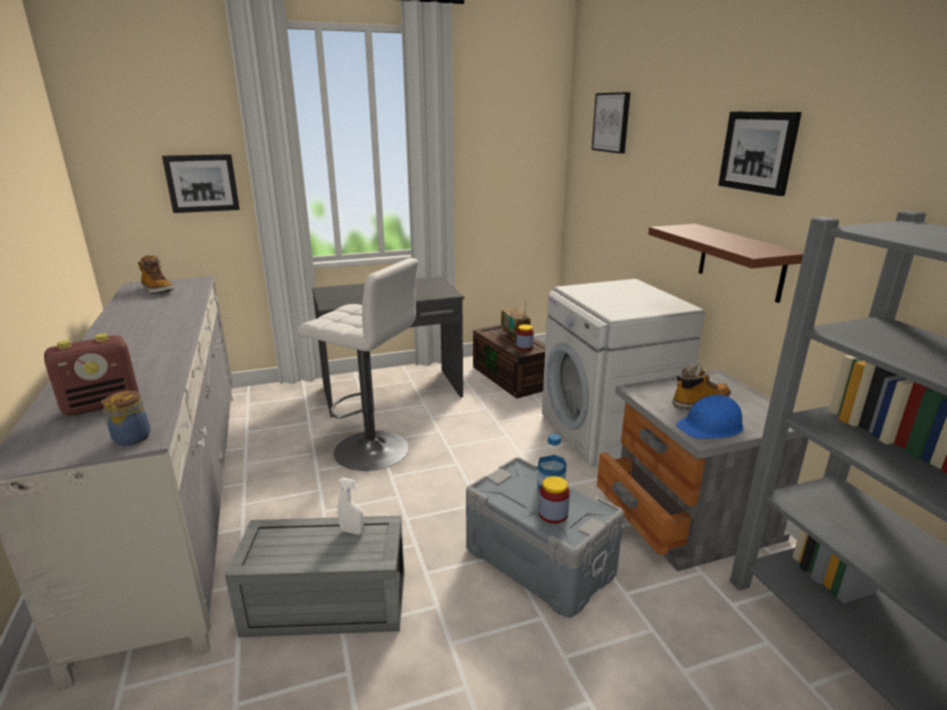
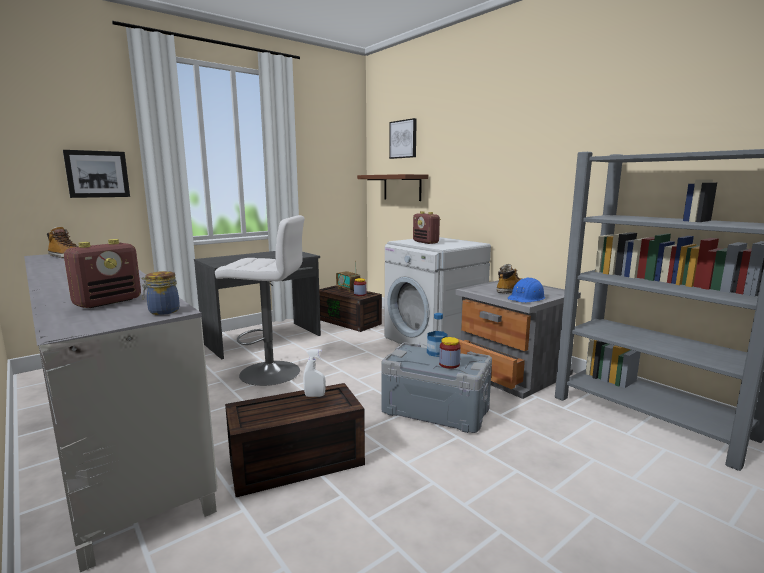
camera: 20 degrees left, 10 degrees down
(323, 605) = (295, 463): grey storage box -> brown storage box
(606, 296) = (426, 242): none -> radio
(741, 262) = (511, 207): brown shelf -> brown shelf (402, 187)
(758, 151) = (514, 140): picture -> none

